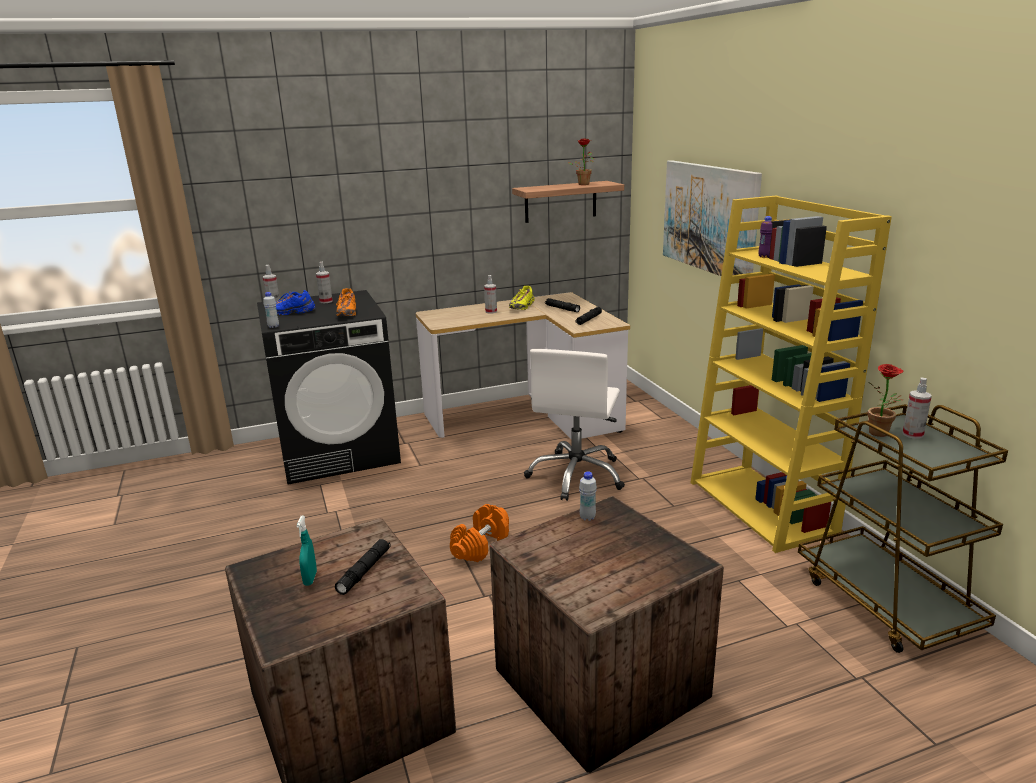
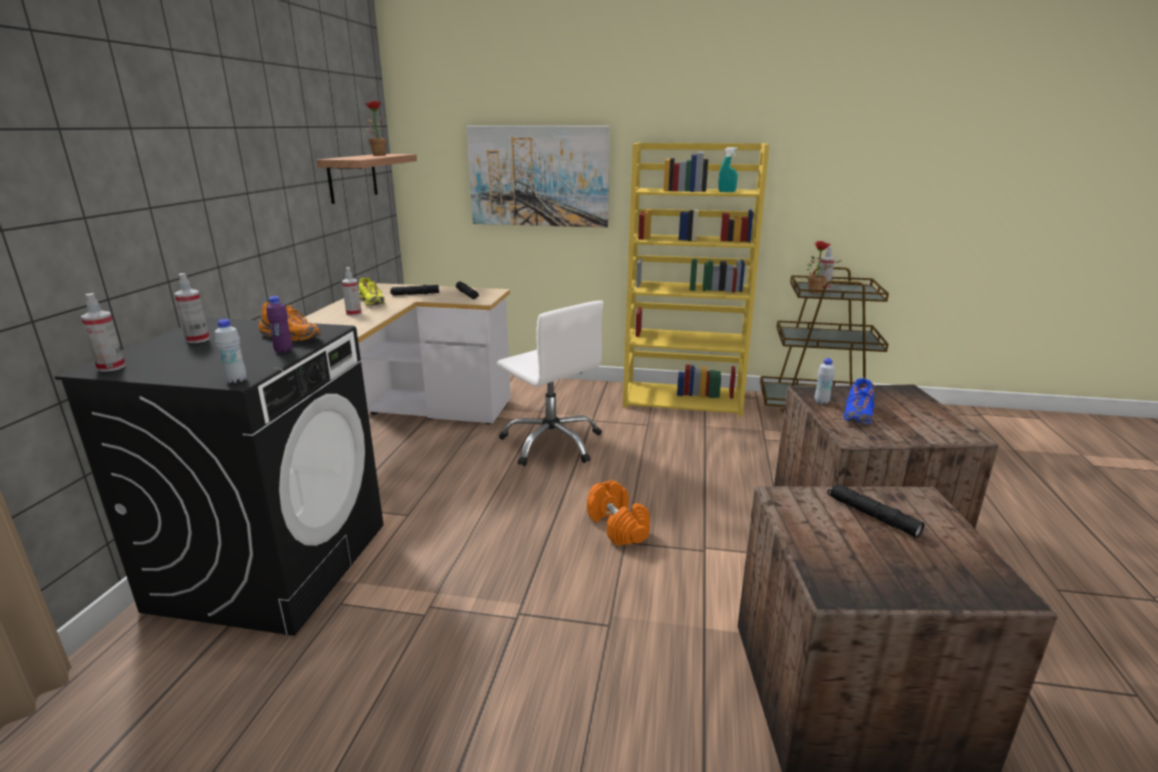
camera: 60 degrees left, 0 degrees up
(291, 312) = (192, 362): blue shoe -> blue shoe (857, 415)
(310, 579) = (876, 551): turquoise spray bottle -> turquoise spray bottle (726, 192)
(764, 256) = (664, 190): purple bottle -> purple bottle (283, 351)

